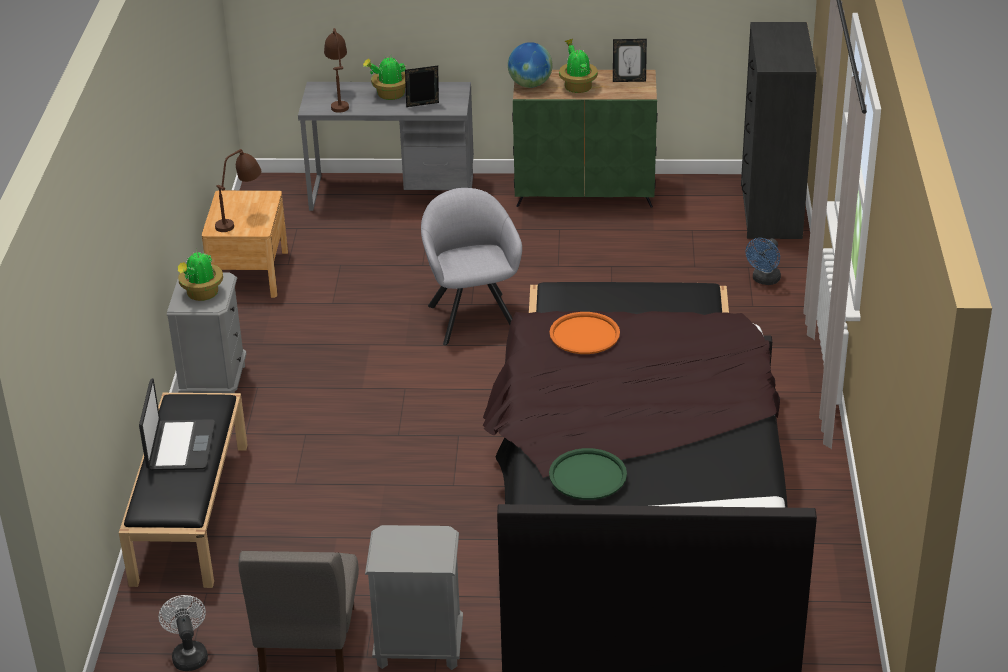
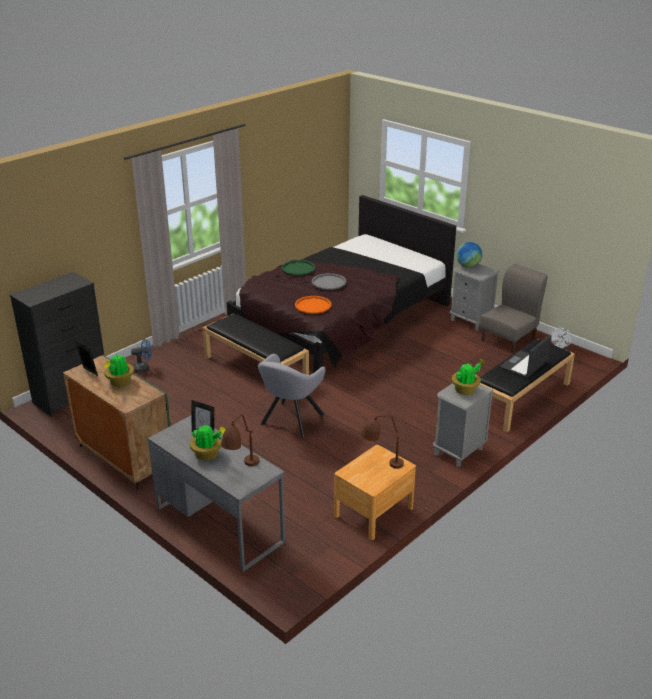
camera: 140 degrees left, 5 degrees down
(530, 85) = (139, 398): globe -> globe (468, 266)
(587, 475) = (385, 269): green tray -> green tray (298, 268)
(630, 389) = (329, 282): none -> grey tray

